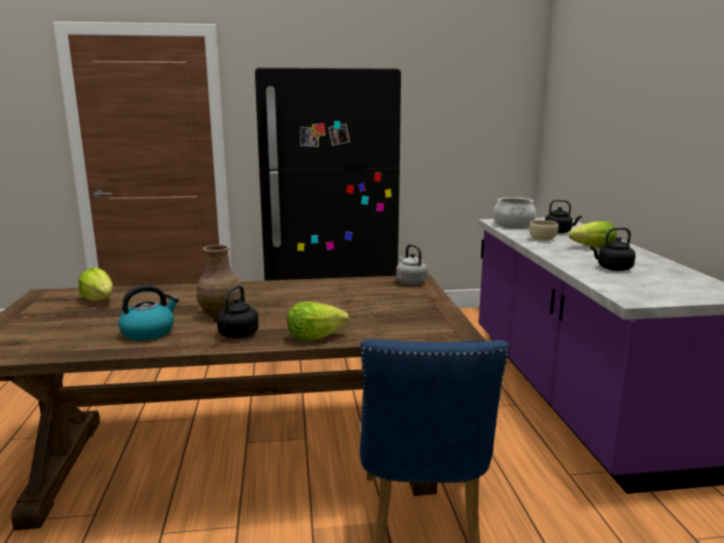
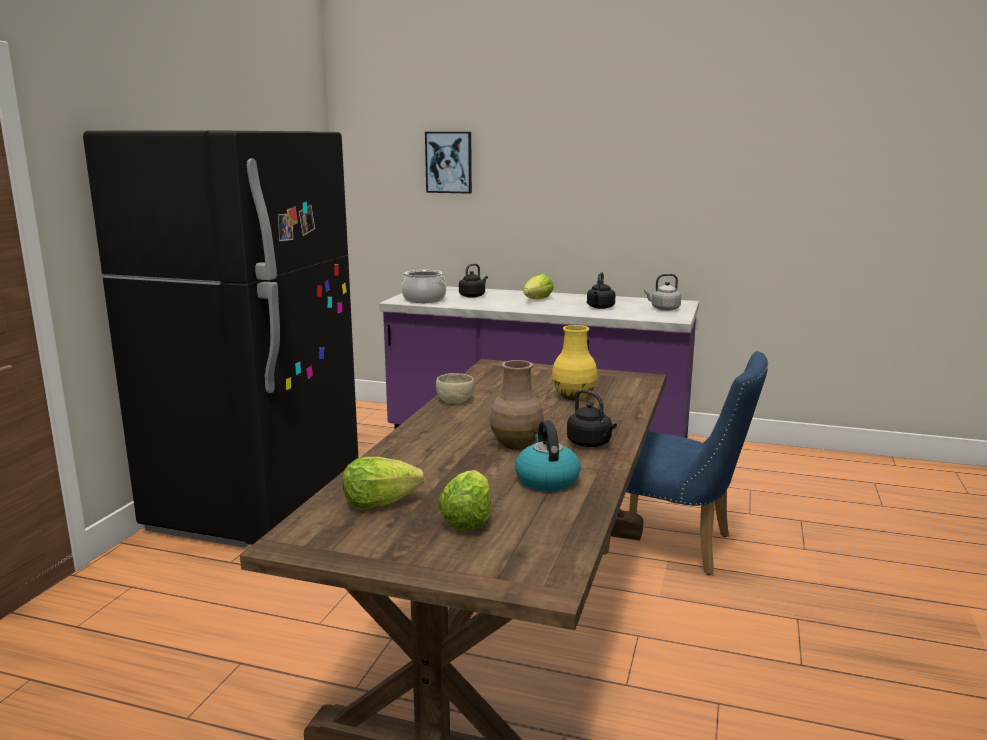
camera: 65 degrees left, 0 degrees up
(314, 337) = (621, 418): lettuce -> lettuce (467, 520)
(359, 314) = (573, 396): none -> yellow vase
(410, 282) = (498, 368): grey kettle -> grey kettle (663, 309)
(543, 239) = (490, 303): beige bowl -> beige bowl (455, 400)
(599, 99) = (449, 162): none -> picture

